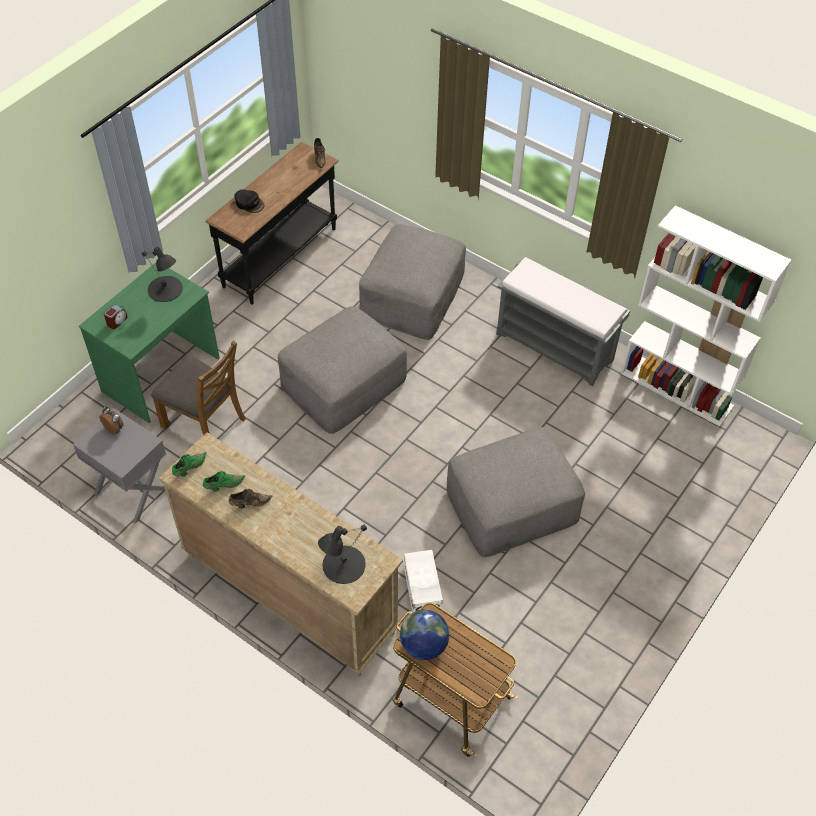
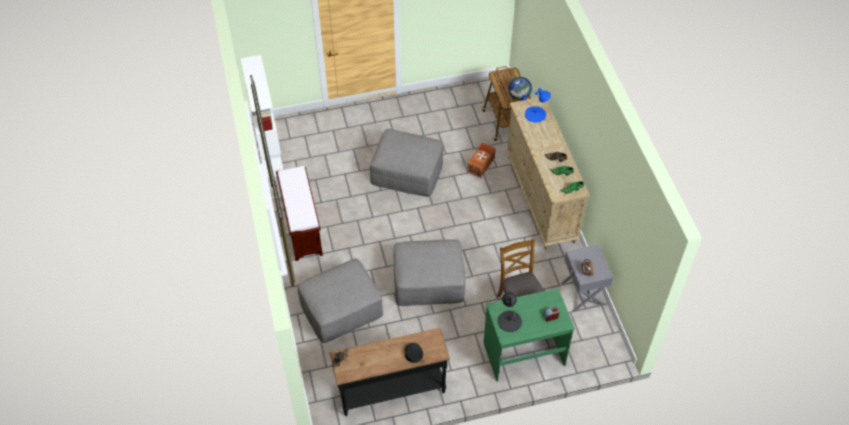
camera: 140 degrees left, 0 degrees up
(343, 565) = (535, 114): black table lamp -> blue table lamp
(421, 591) = (481, 165): white storage box -> brown storage box
(555, 347) = (301, 228): grey bench -> brown bench

